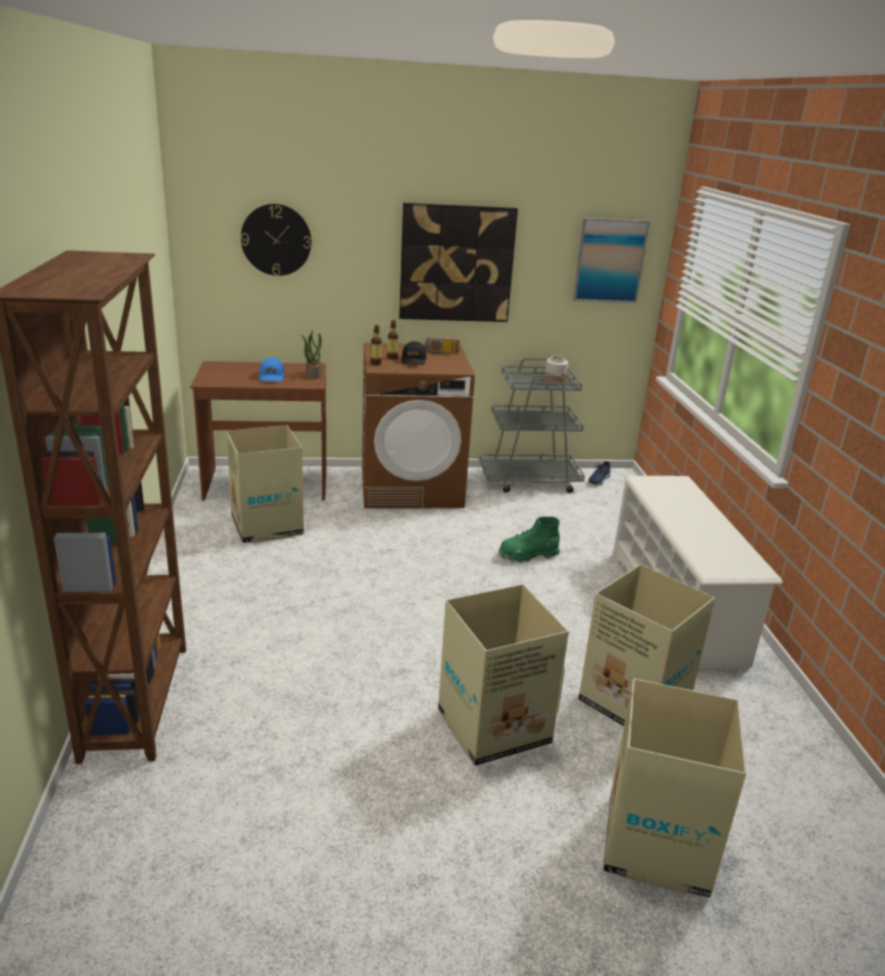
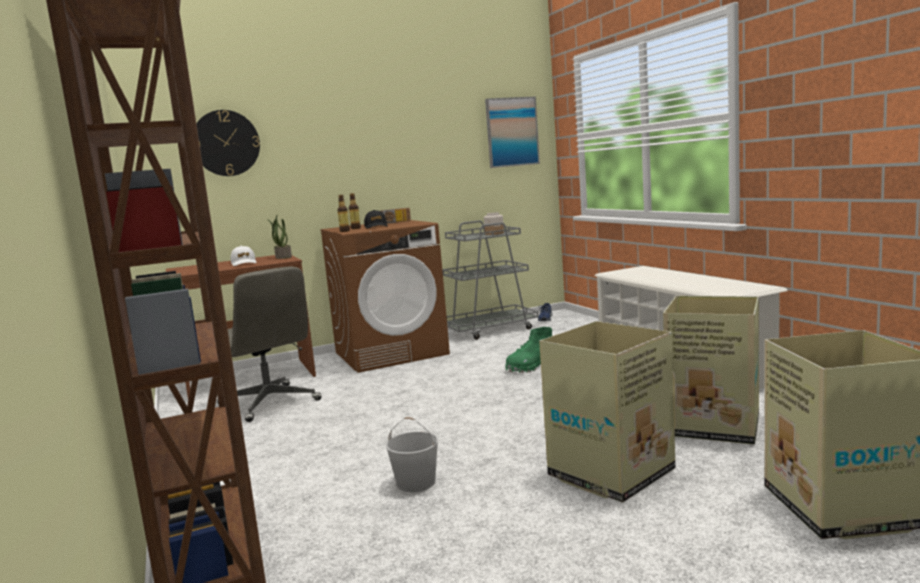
camera: 15 degrees left, 15 degrees down
(267, 526) = (270, 403): cardboard box -> grey office chair
(271, 377) = (244, 263): blue cap -> white cap
(327, 676) = (415, 482): none -> white bucket
(456, 263) = (390, 147): picture -> none

